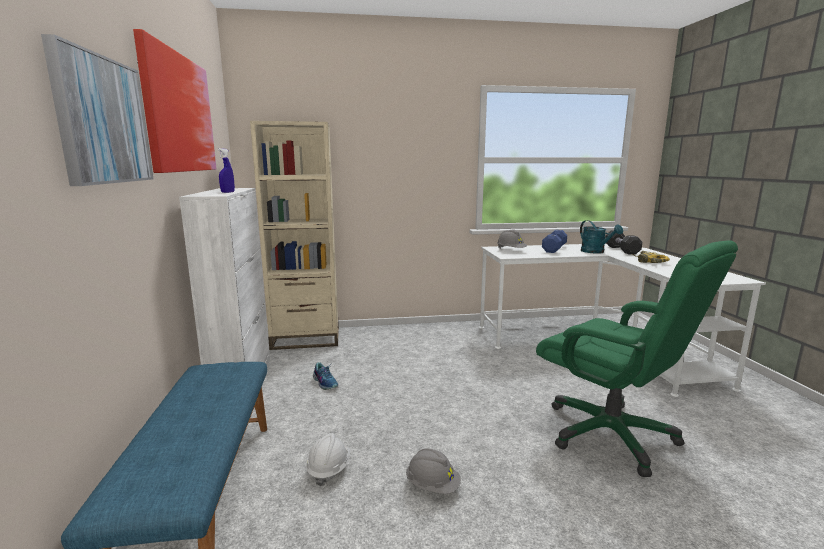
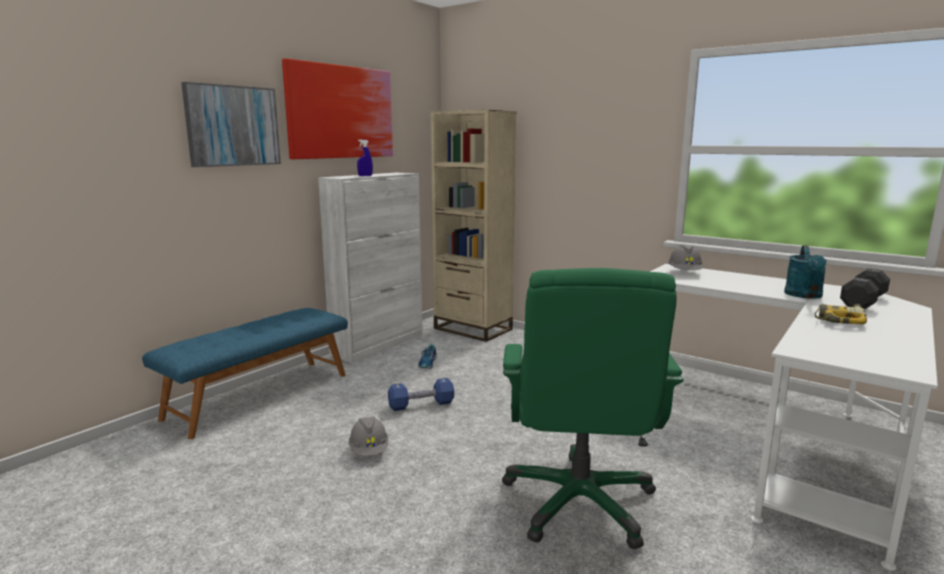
camera: 45 degrees right, 0 degrees up
(329, 469) = (334, 411): white hard hat -> none
(554, 249) = (753, 282): blue dumbbell -> blue dumbbell (421, 405)

